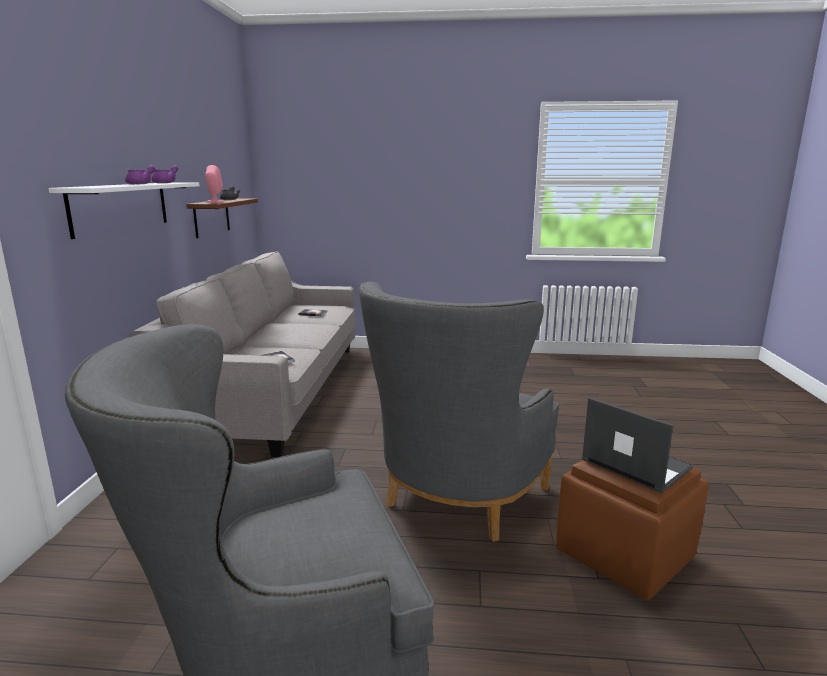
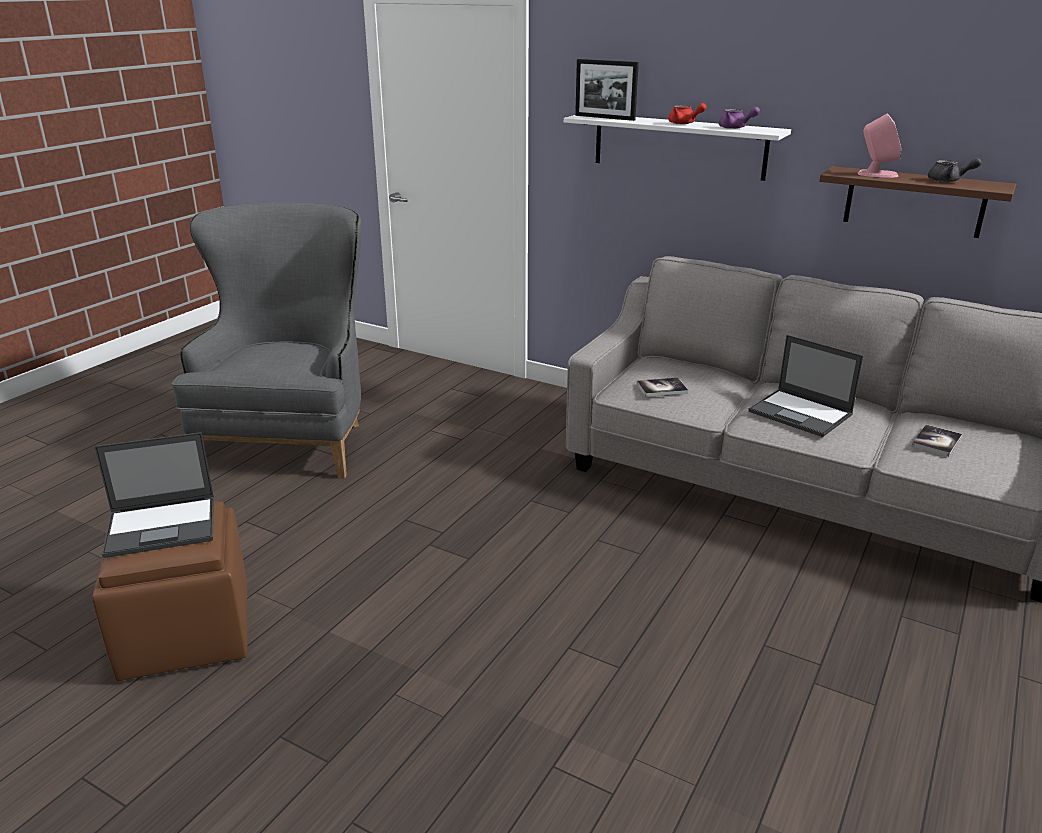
camera: 115 degrees right, 10 degrees up
(98, 186) = (604, 117): none -> picture frame
(142, 184) = (684, 123): purple teapot -> red teapot
(296, 331) = (801, 413): none -> laptop
(454, 503) = (385, 554): grey armchair -> none

